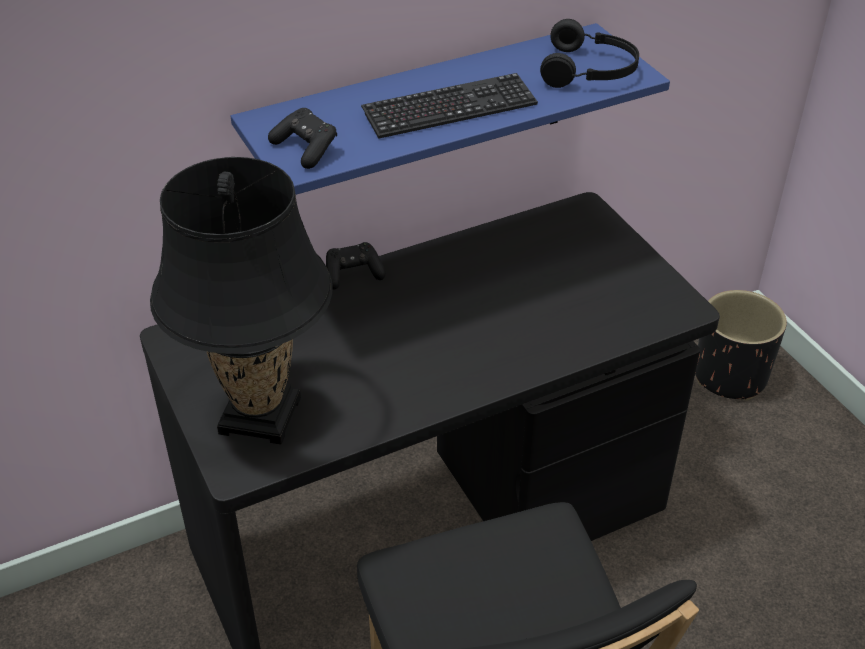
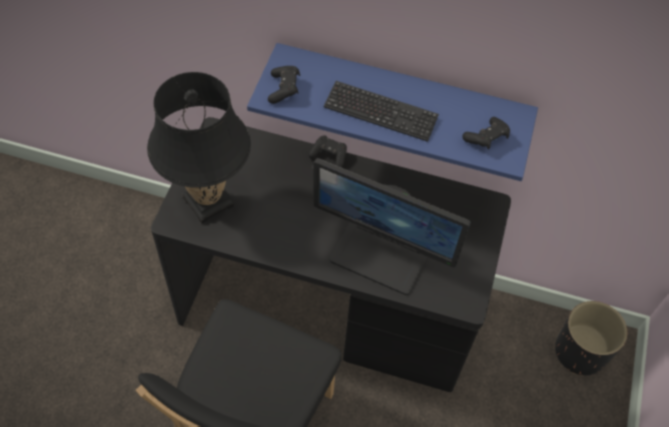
camera: 40 degrees right, 15 degrees up
(537, 327) = (381, 255): none -> monitor
(590, 71) = (486, 139): black headphones -> black game controller

